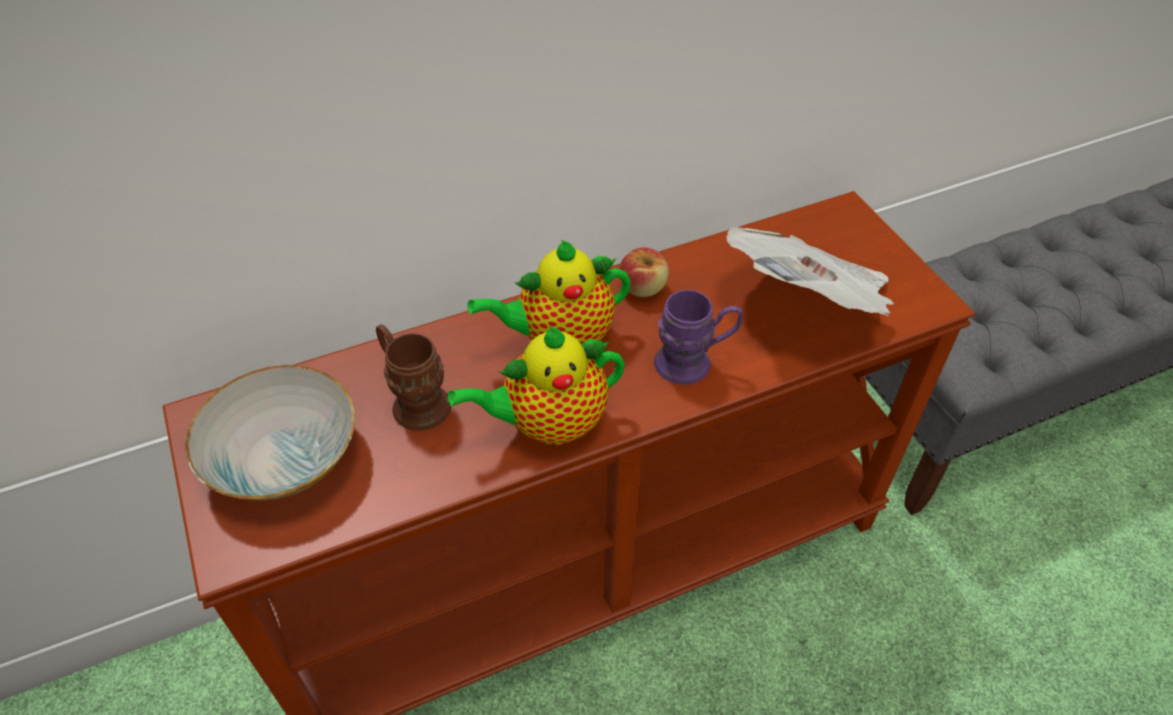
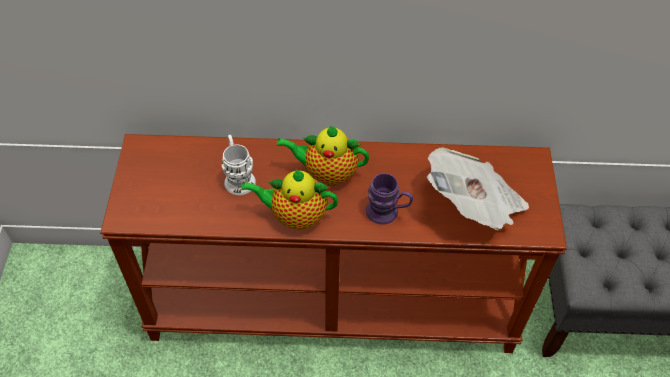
camera: 25 degrees right, 5 degrees up
(282, 459) = (164, 182): bowl -> none
(414, 400) = (238, 177): brown mug -> white mug
(643, 287) = (388, 161): apple -> none

